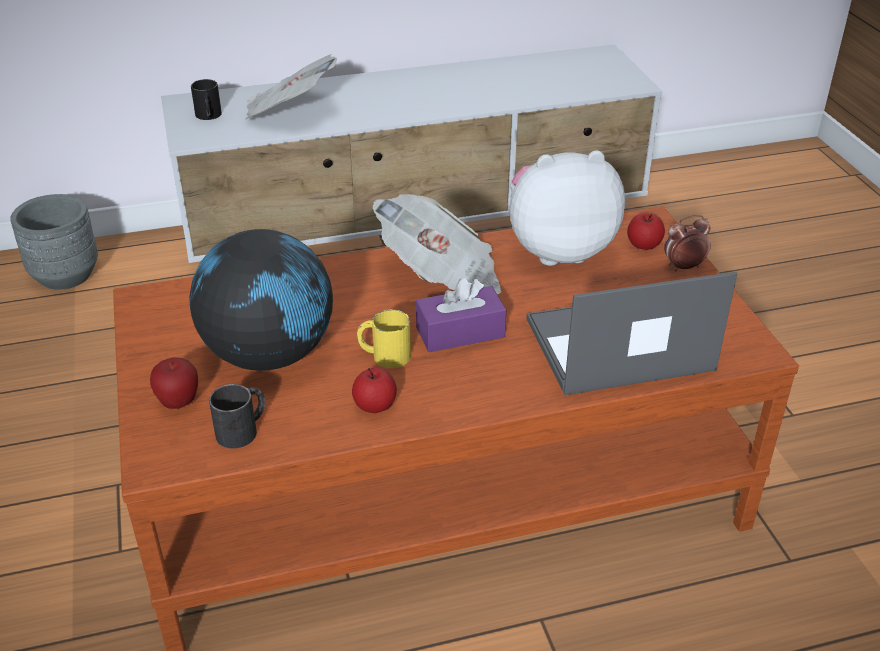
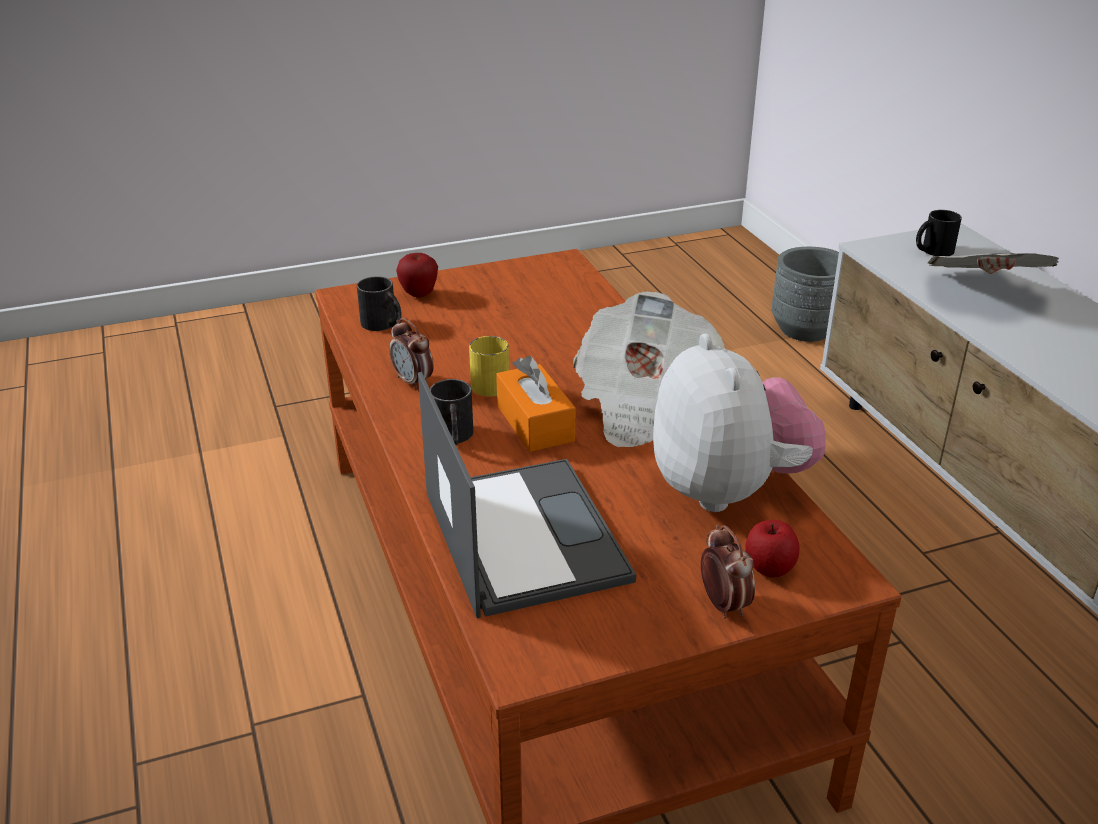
camera: 85 degrees right, 5 degrees down
(269, 354) = (487, 325): globe -> none
(375, 405) = (413, 382): apple -> alarm clock
(460, 332) = (535, 423): purple tissue box -> orange tissue box
(478, 379) = (453, 437): none -> black mug

